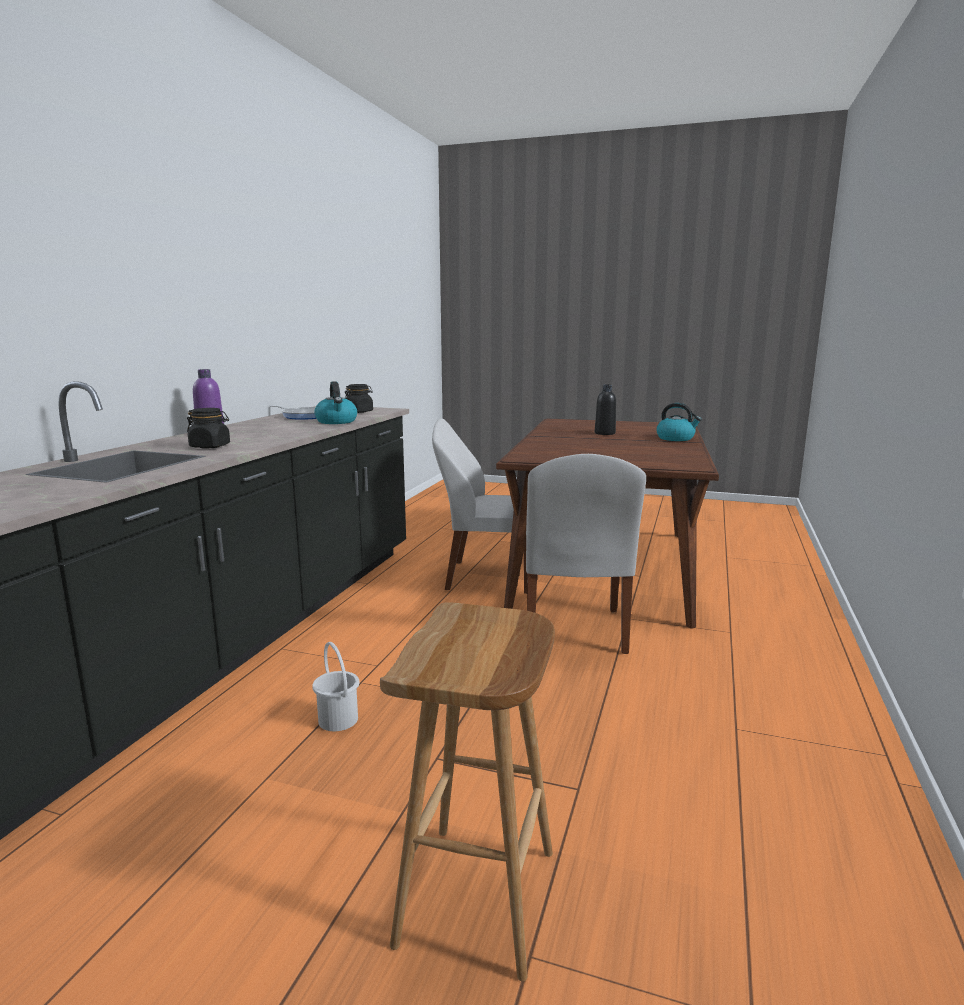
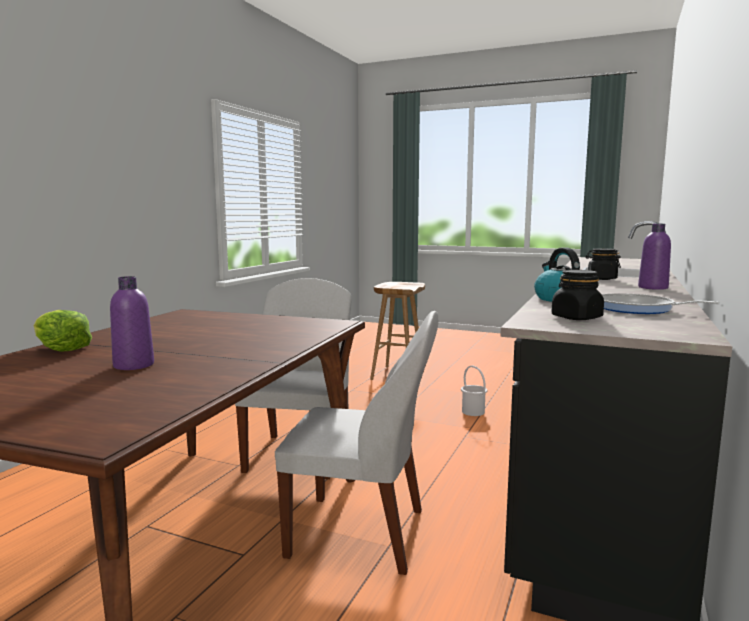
camera: 175 degrees left, 5 degrees down
(604, 433) = (134, 365): black bottle -> purple bottle
(676, 438) = (61, 349): kettle -> lettuce

